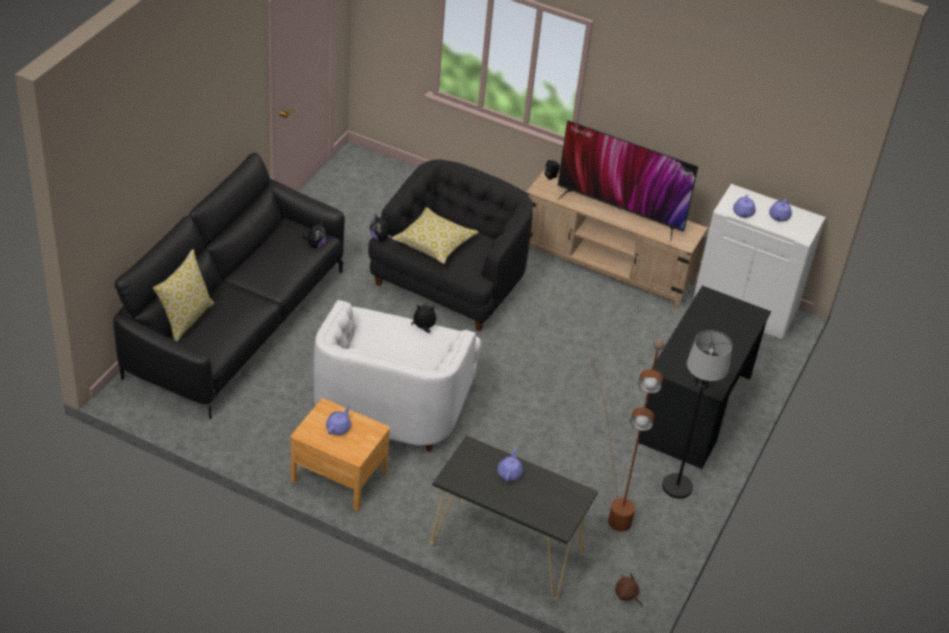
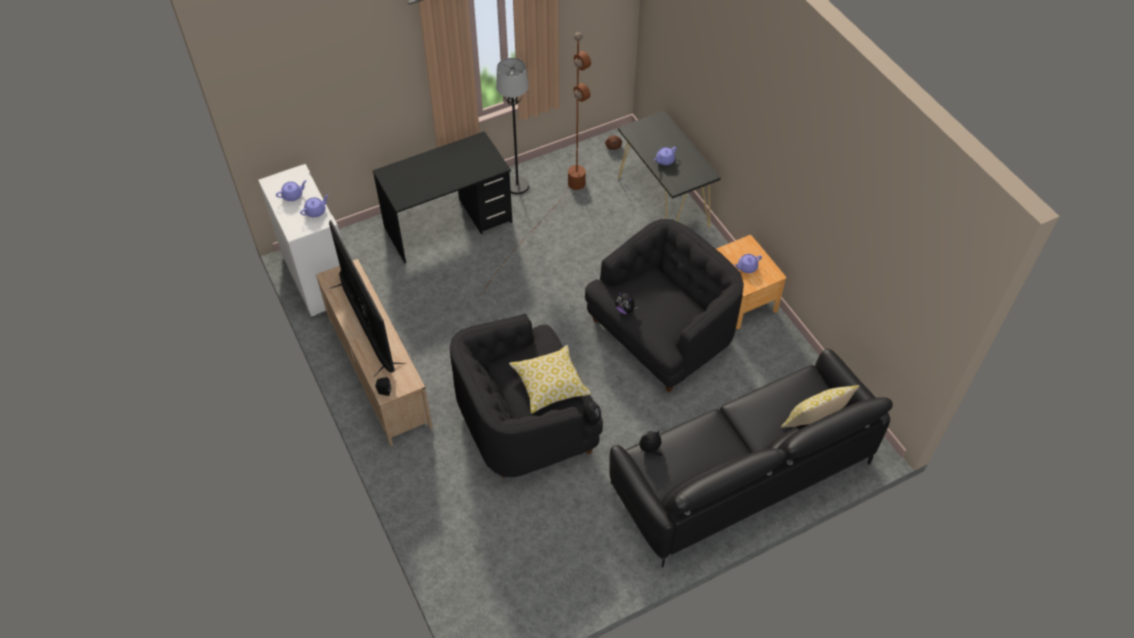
camera: 140 degrees left, 10 degrees up
(393, 404) = (661, 334): white armchair -> black armchair

